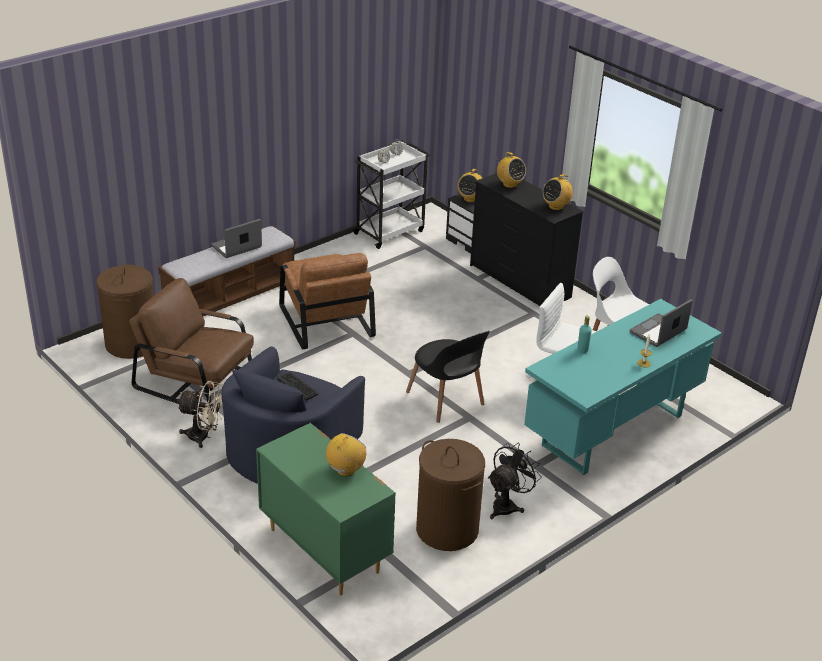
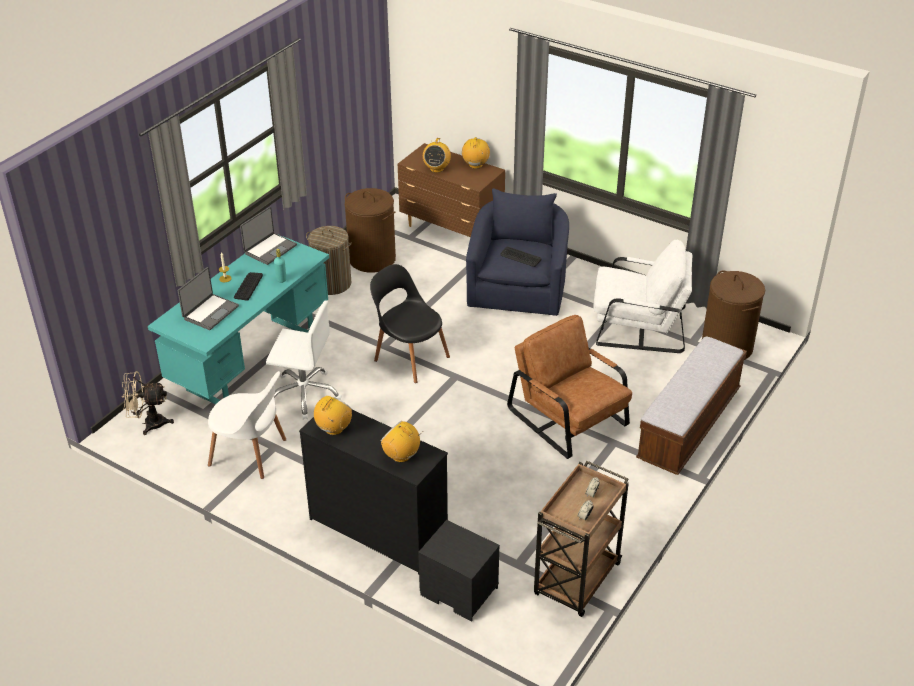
camera: 165 degrees right, 5 degrees up
(196, 380) = (638, 326): brown armchair -> white armchair
(204, 437) = (591, 283): beige fan -> beige fan (149, 423)
(237, 247) = (689, 386): laptop -> laptop (269, 249)
(324, 549) = (452, 231): green dresser -> brown dresser
(390, 232) = (576, 581): white cart -> brown cart
(470, 199) = (468, 551): radio -> radio (475, 165)
(507, 505) = (332, 283): black fan -> laundry basket
(619, 350) = (248, 286): none -> keyboard

